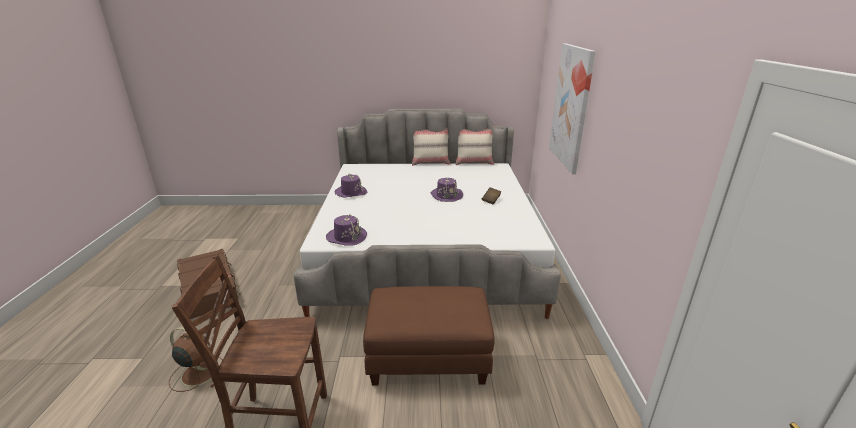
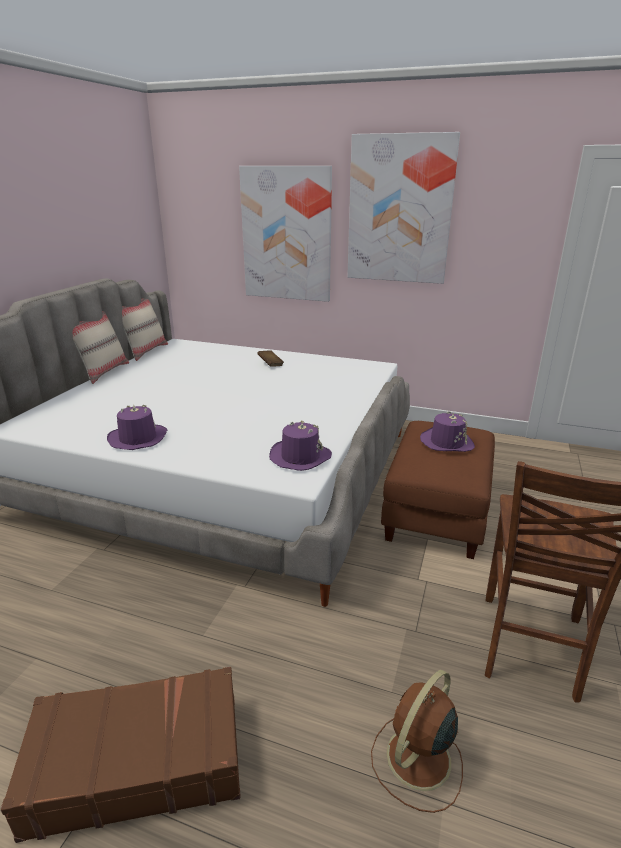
camera: 70 degrees left, 0 degrees up
(446, 195) = (231, 381): purple hat -> purple hat (446, 442)
(617, 104) = (399, 210): none -> picture

